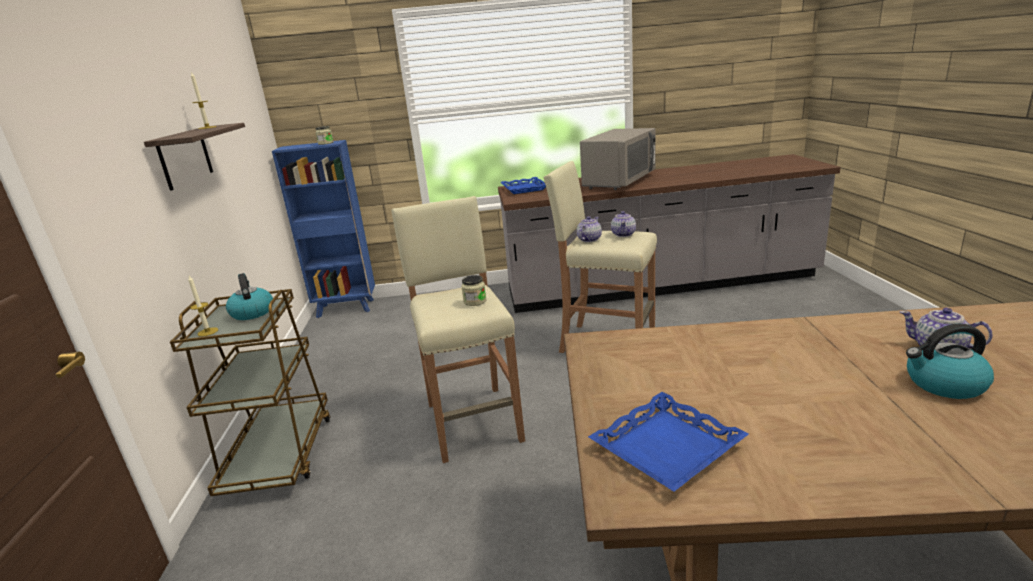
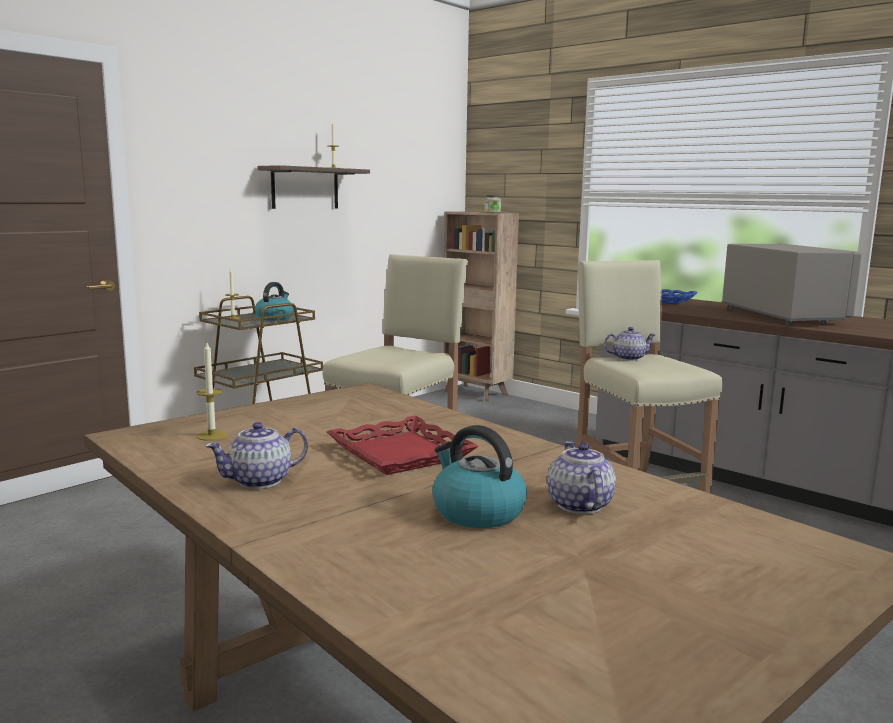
camera: 45 degrees right, 10 degrees down
(347, 308) = (476, 393): blue bookcase -> brown bookcase
(475, 301) = (403, 358): jar -> none
(619, 182) = (782, 316): grey microwave -> grey microwave turned 90 degrees counterclockwise
(623, 234) = (675, 364): teapot -> teapot (261, 481)
(666, 447) = (211, 435): blue tray -> candle
(788, 374) = (401, 453): none -> red tray

